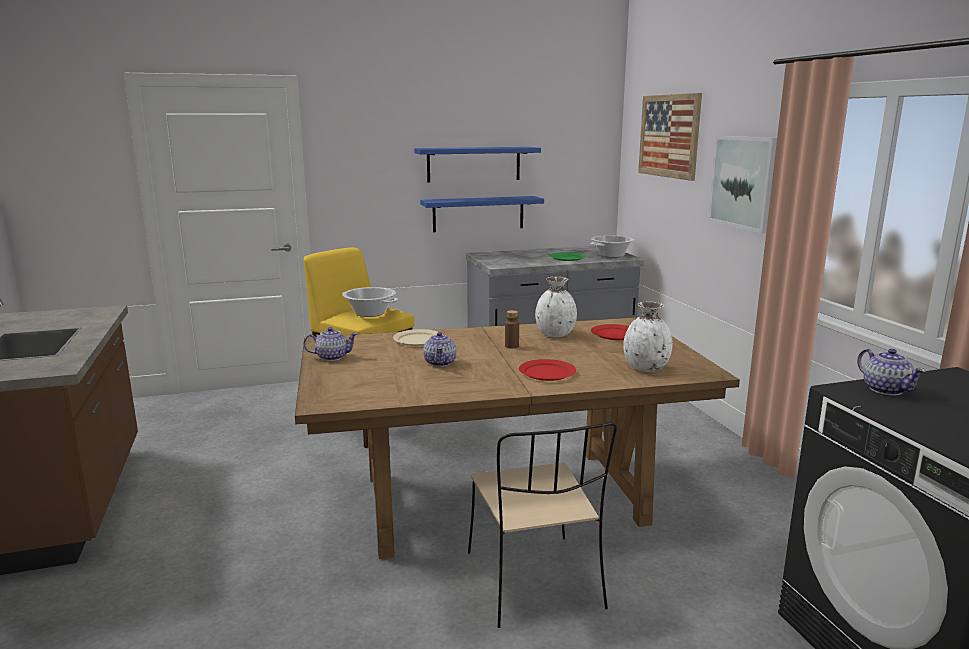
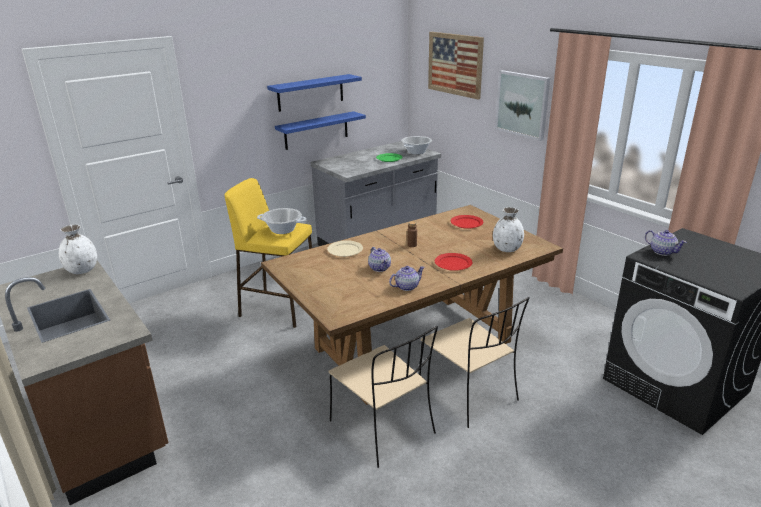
camera: 20 degrees left, 10 degrees up
(331, 357) = (301, 277): teapot -> teapot (406, 287)
(377, 596) = (384, 428): none -> beige chair
(555, 335) = (430, 230): white vase -> white vase (82, 270)

